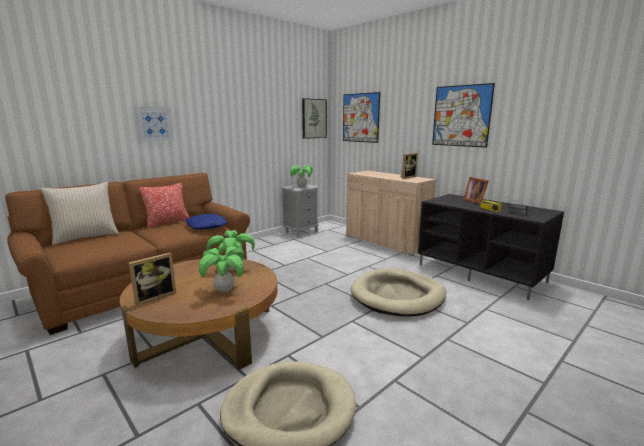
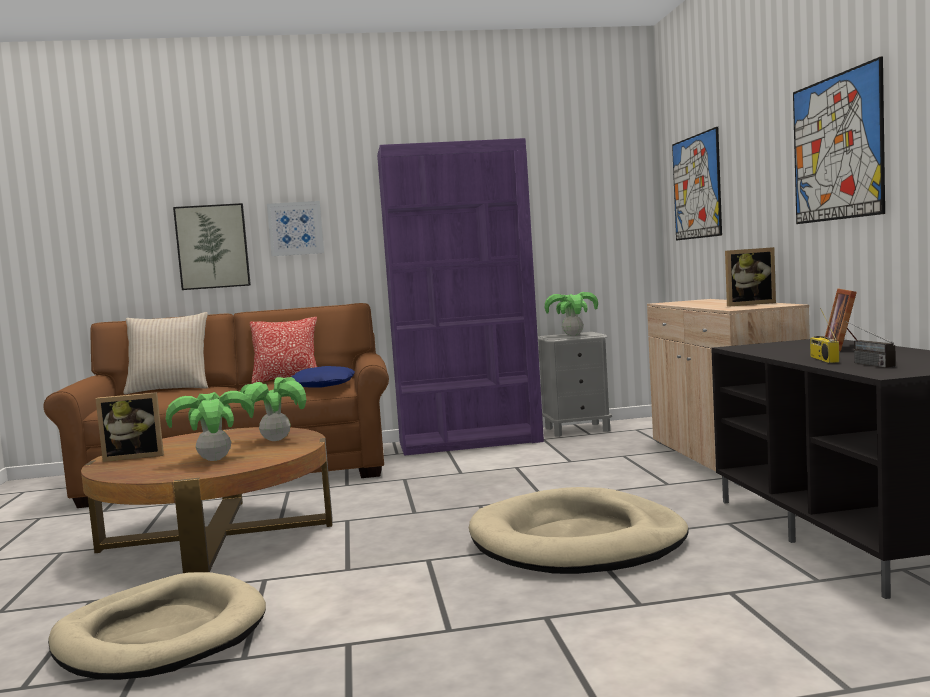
camera: 35 degrees right, 10 degrees down
(259, 245) = (470, 442): none -> purple bookcase
(313, 118) = (615, 200): picture -> picture (212, 246)

